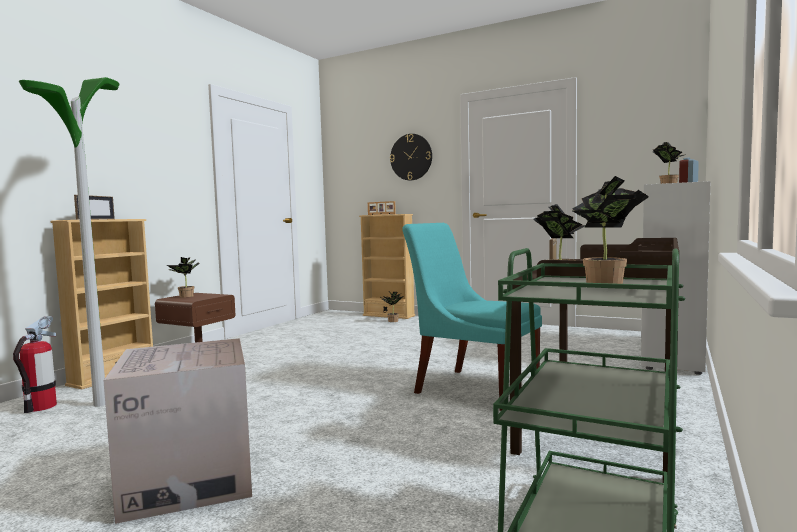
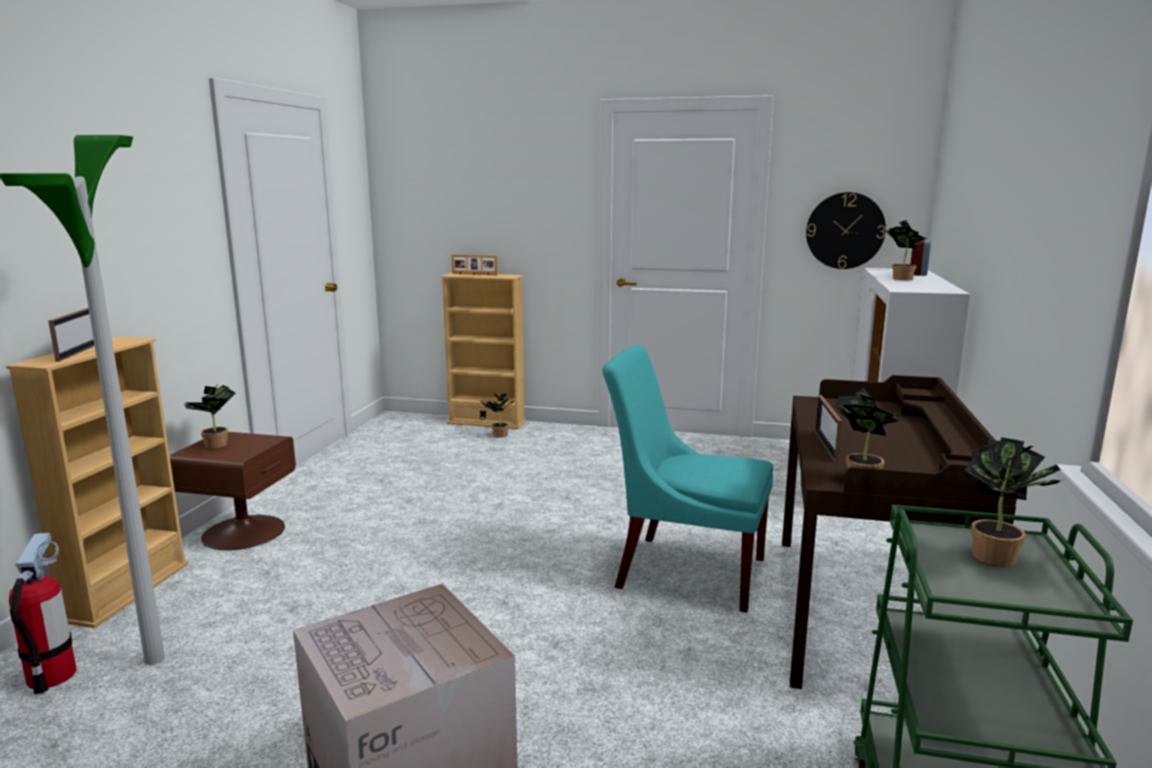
camera: 15 degrees left, 10 degrees up
(411, 157) = (520, 188): wall clock -> wall clock (845, 230)

